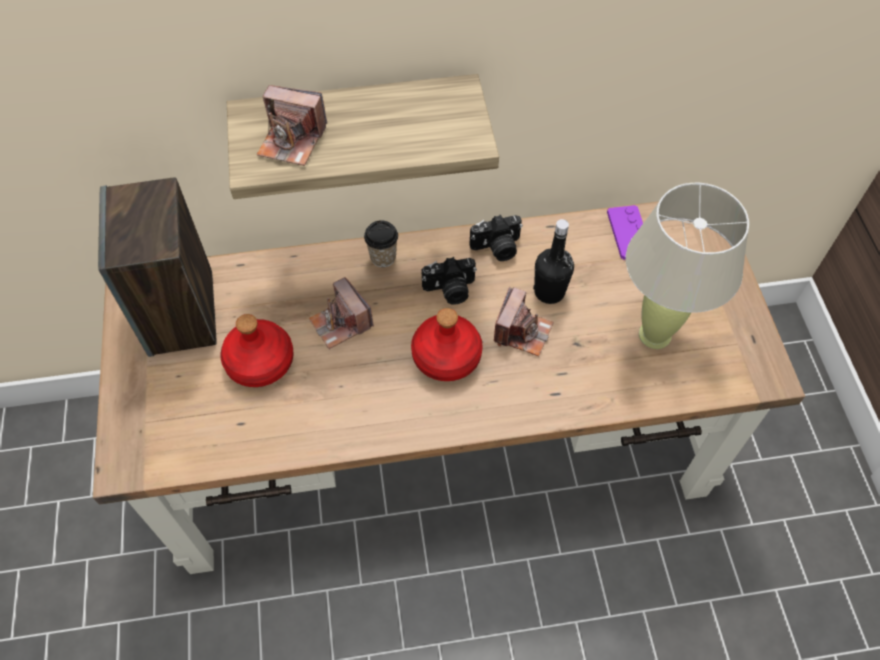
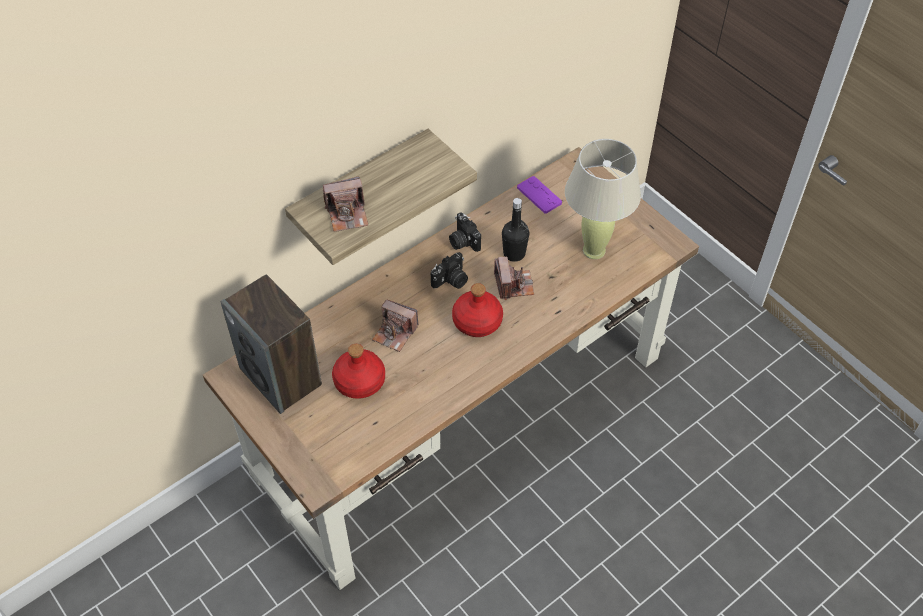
camera: 30 degrees left, 5 degrees down
(383, 257) = (392, 280): cup -> none
(497, 248) = (463, 241): camera -> camera turned 105 degrees clockwise

